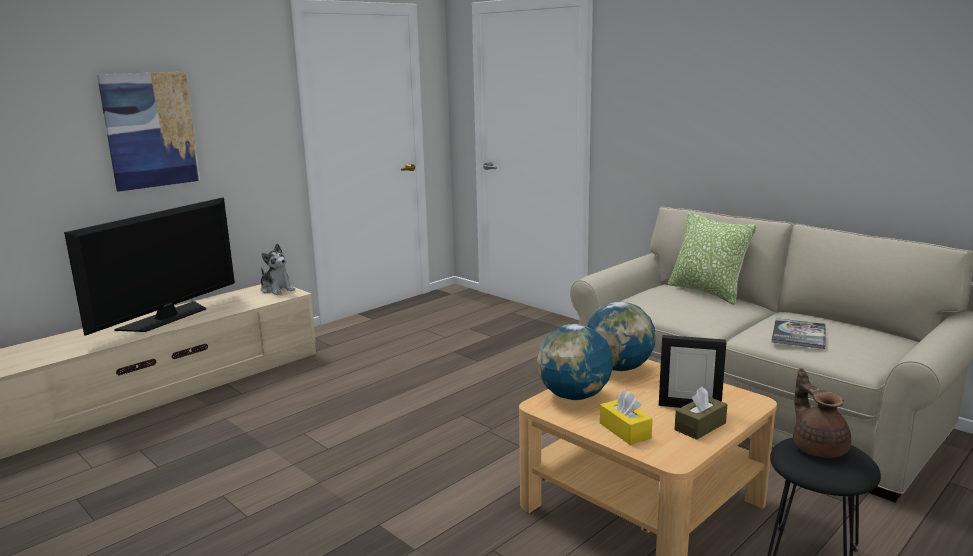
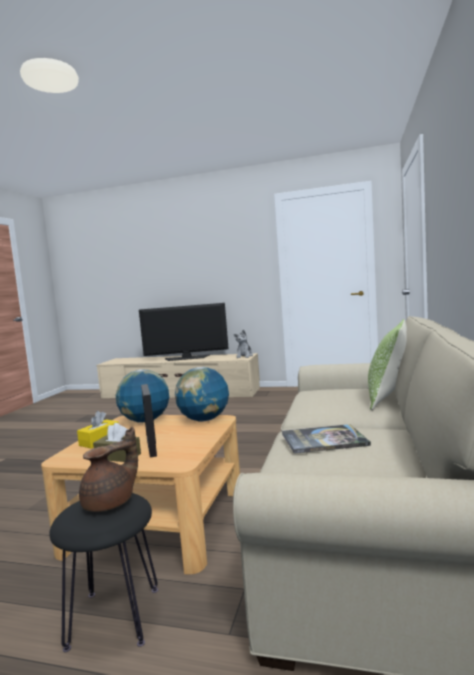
camera: 60 degrees right, 10 degrees down
(150, 130) = (197, 268): picture -> none

